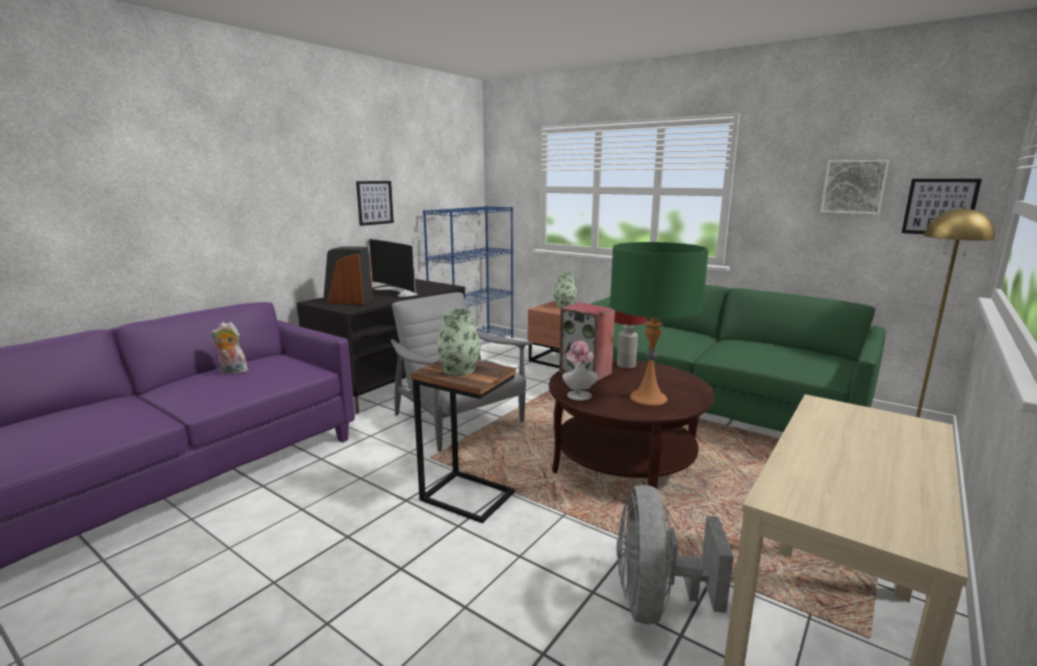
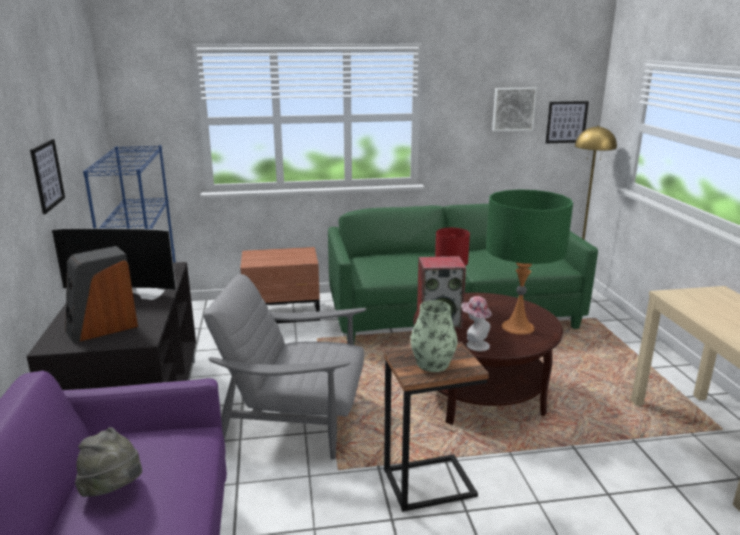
camera: 45 degrees left, 5 degrees up
(232, 372) = (114, 490): plush toy -> grey hat
(564, 305) = (267, 253): vase -> none
(656, 602) = (639, 475): grey fan -> none

